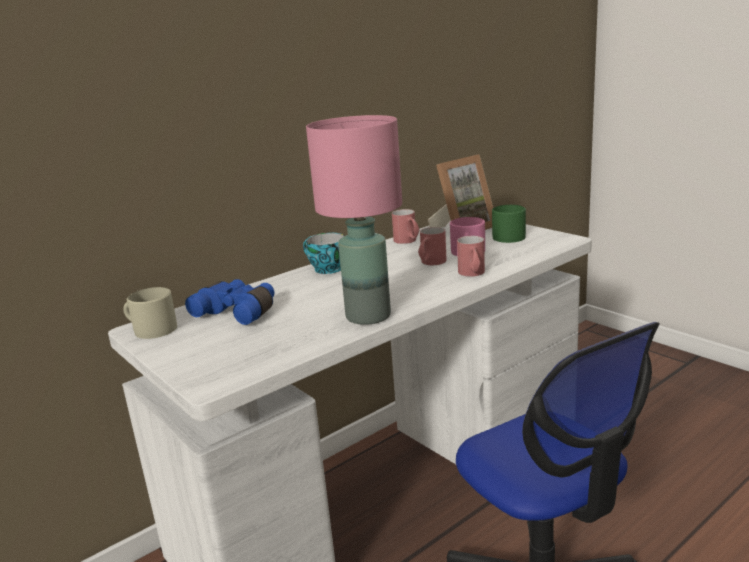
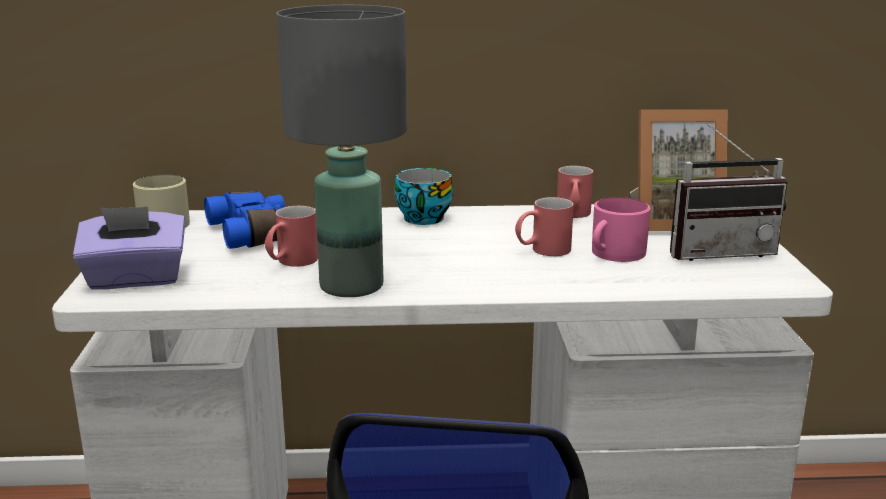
camera: 35 degrees right, 0 degrees up
(217, 365) = (135, 279): none -> purple tissue box
(368, 315) = (353, 285): pink table lamp -> grey table lamp
(472, 274) = (561, 282): red mug -> red mug (291, 263)
(511, 236) = (719, 251): green mug -> radio

